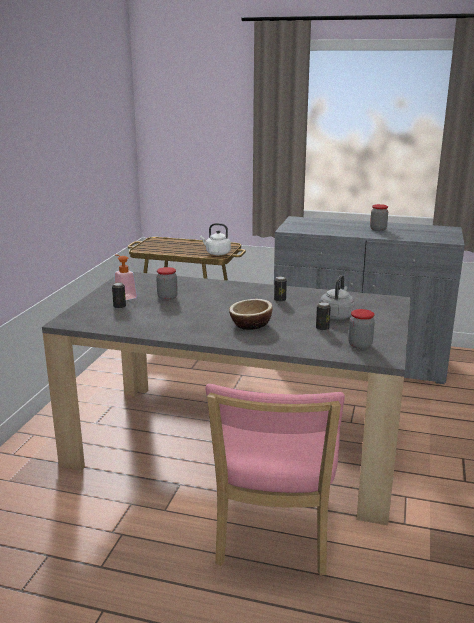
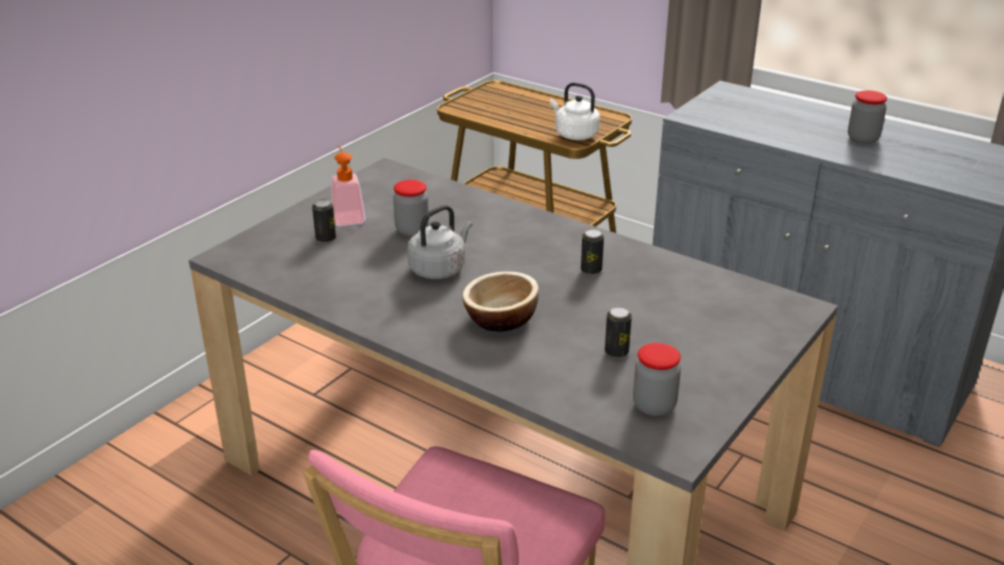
camera: 20 degrees right, 10 degrees up
(336, 315) = (664, 325): grey kettle -> grey kettle (439, 269)

